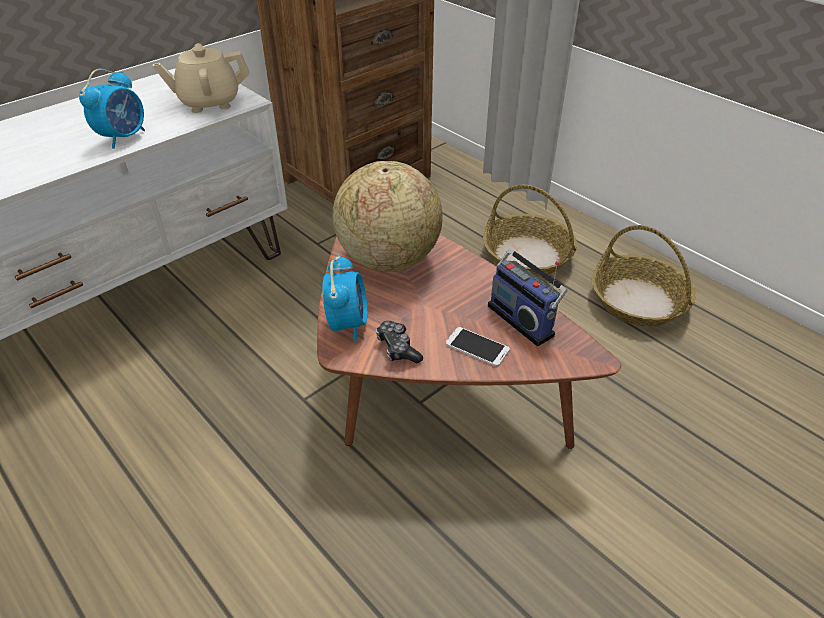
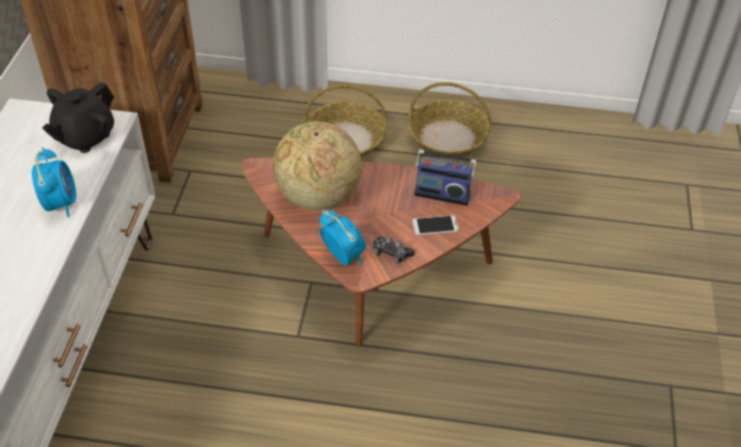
camera: 40 degrees left, 5 degrees up
(209, 102) = (84, 137): beige teapot -> black teapot

